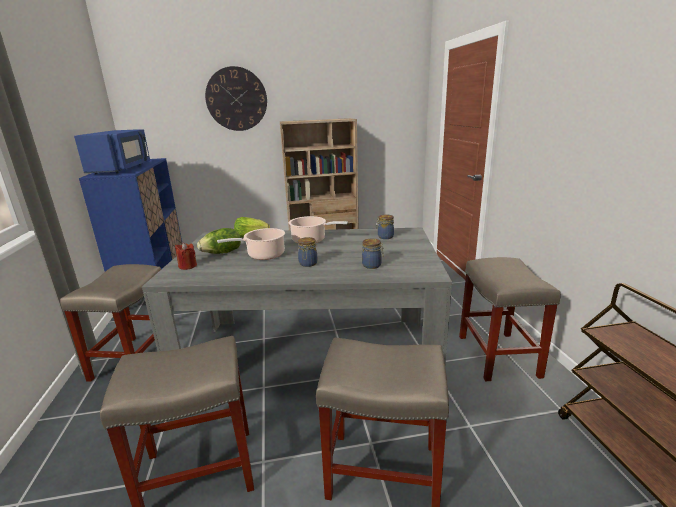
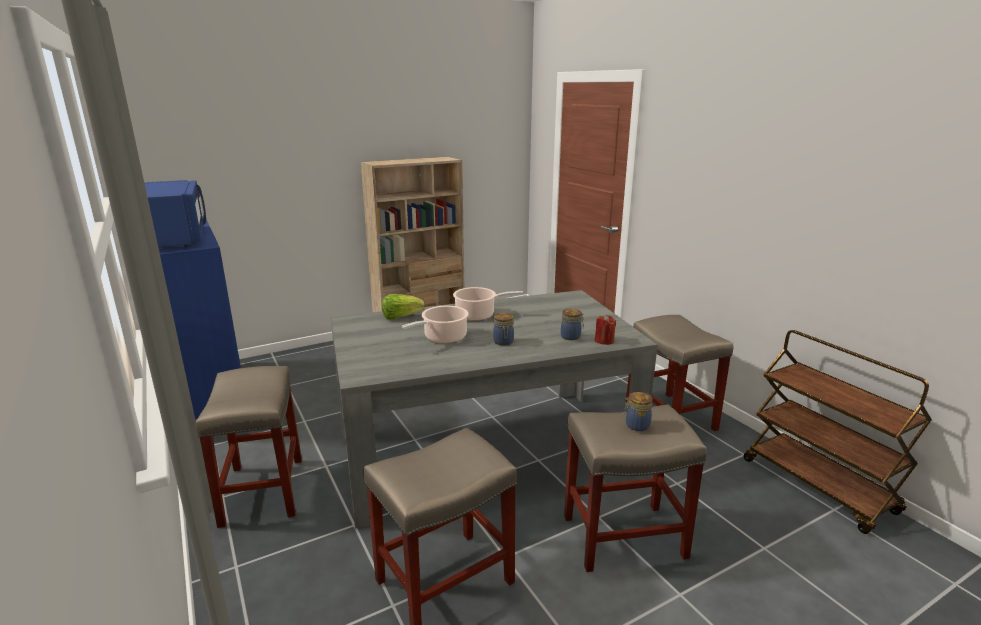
camera: 20 degrees left, 0 degrees up
(187, 266) = (367, 360): red candle -> red candle (604, 341)
(222, 253) = (390, 340): lettuce -> none
(236, 99) = (303, 133): wall clock -> none
(385, 237) = (554, 304): jar -> jar (636, 425)

